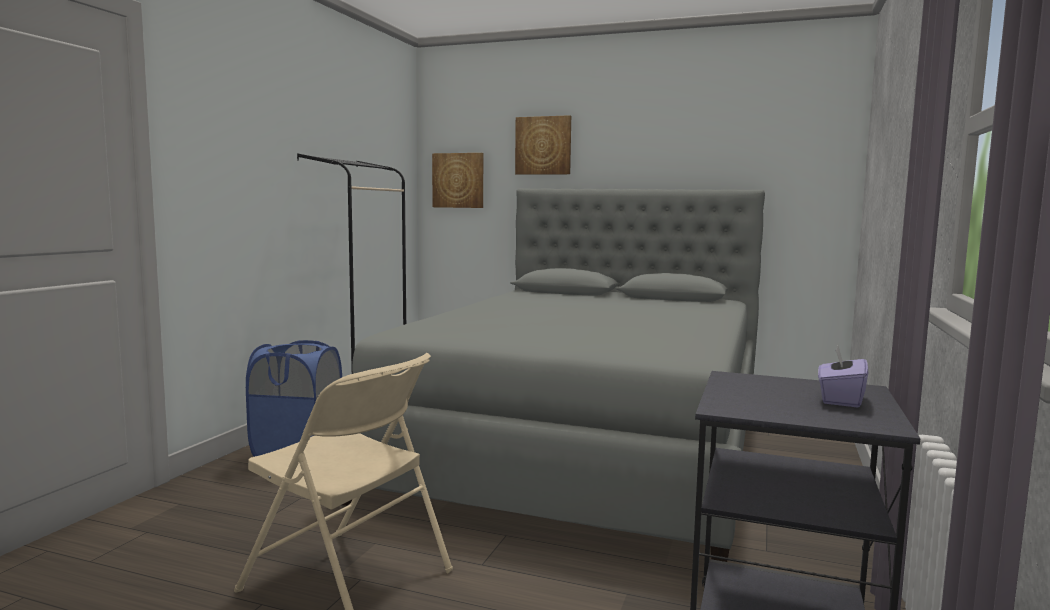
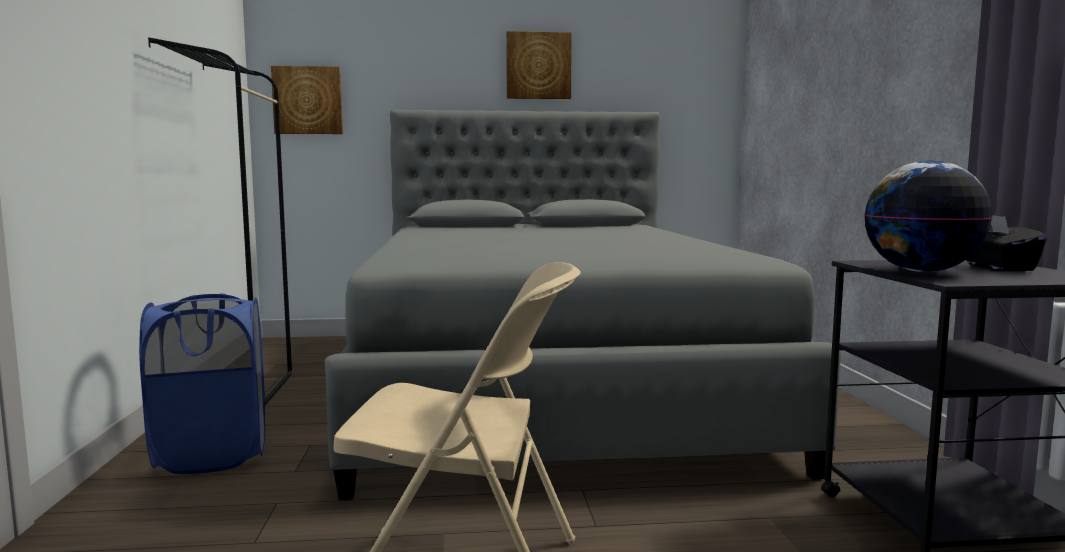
camera: 25 degrees left, 0 degrees up
(543, 145) = (416, 61): picture -> picture (538, 66)
(741, 394) = (921, 271): none -> globe
(840, 399) = (998, 268): purple tissue box -> black tissue box

